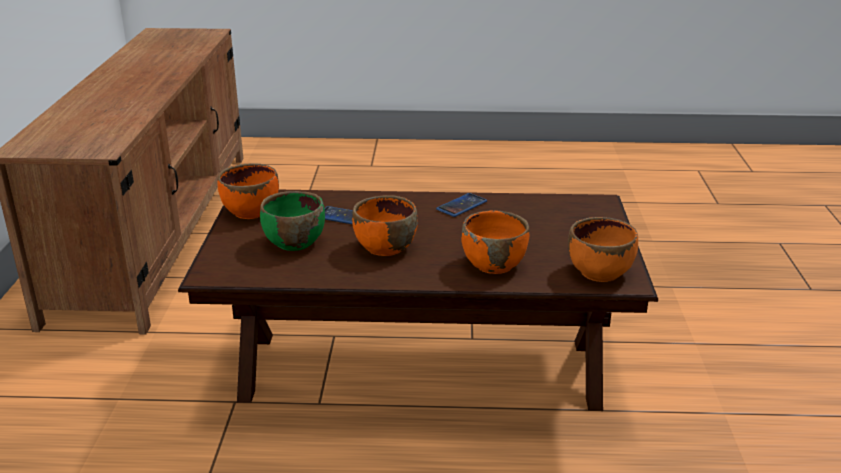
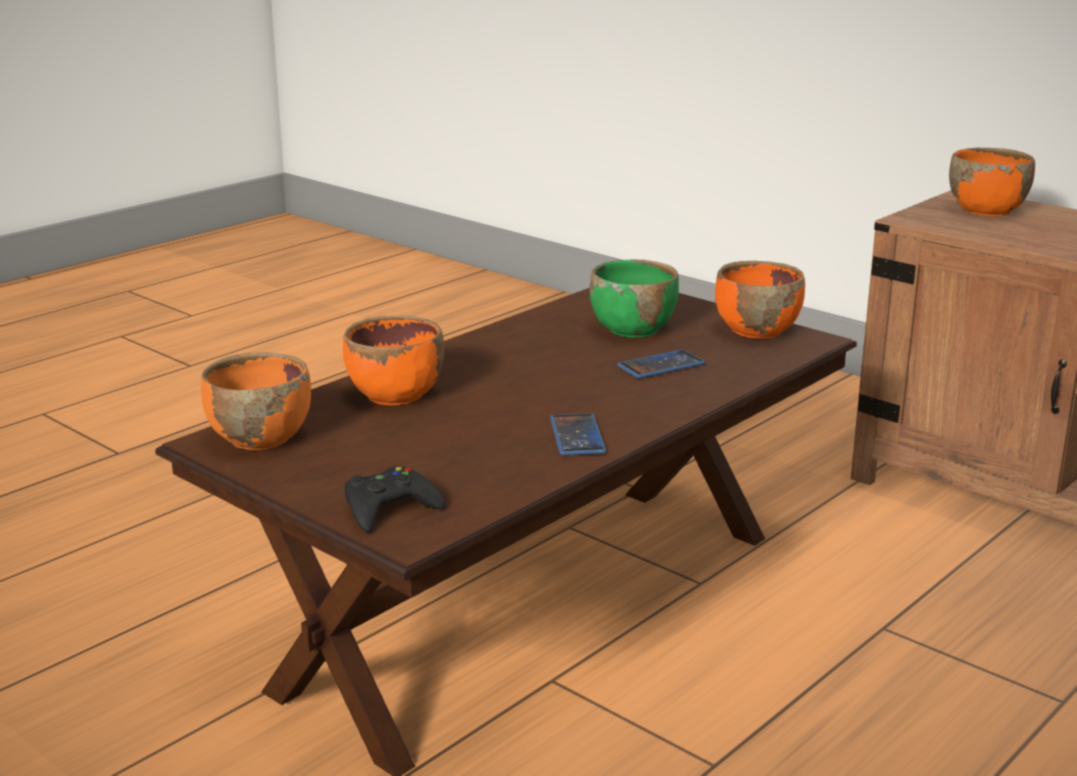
camera: 130 degrees right, 5 degrees down
(385, 248) = (540, 361): orange bowl -> orange bowl (986, 210)
(591, 214) = (389, 508): none -> black game controller

